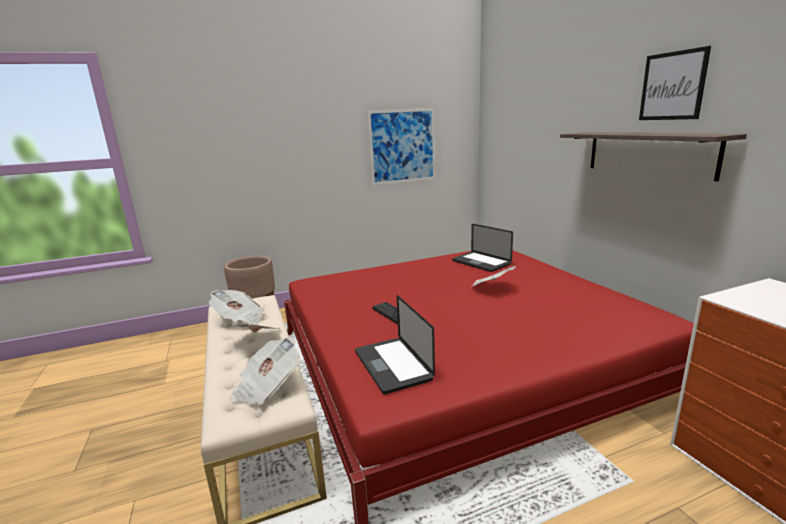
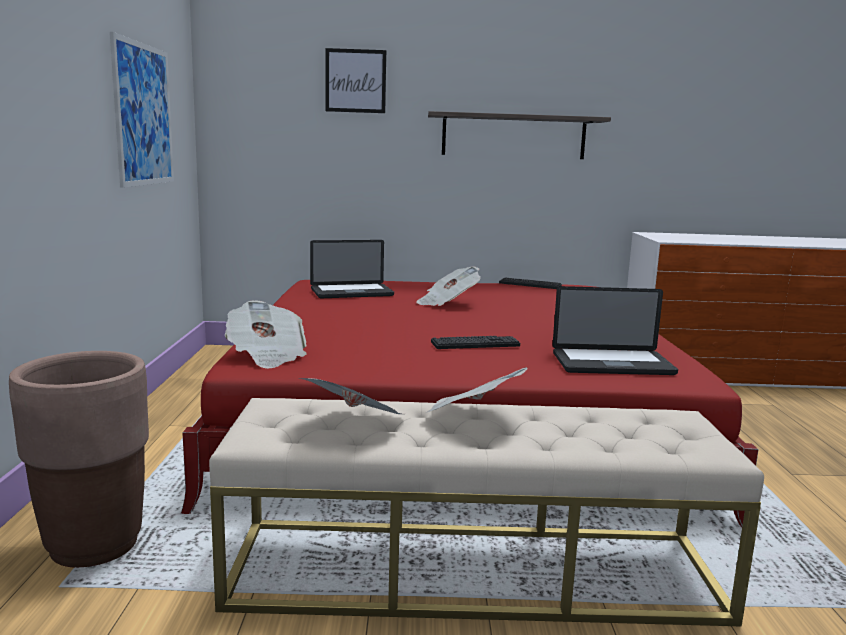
camera: 70 degrees left, 5 degrees down
(267, 387) = (634, 423): newspaper -> newspaper (267, 356)
(612, 298) = (530, 284): none -> keyboard
(672, 86) = (533, 72): picture -> picture (355, 81)

